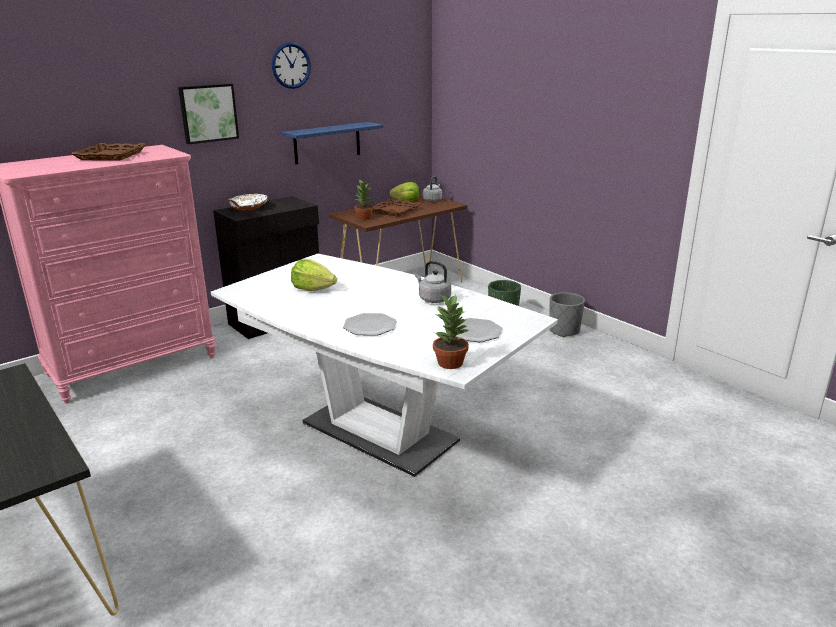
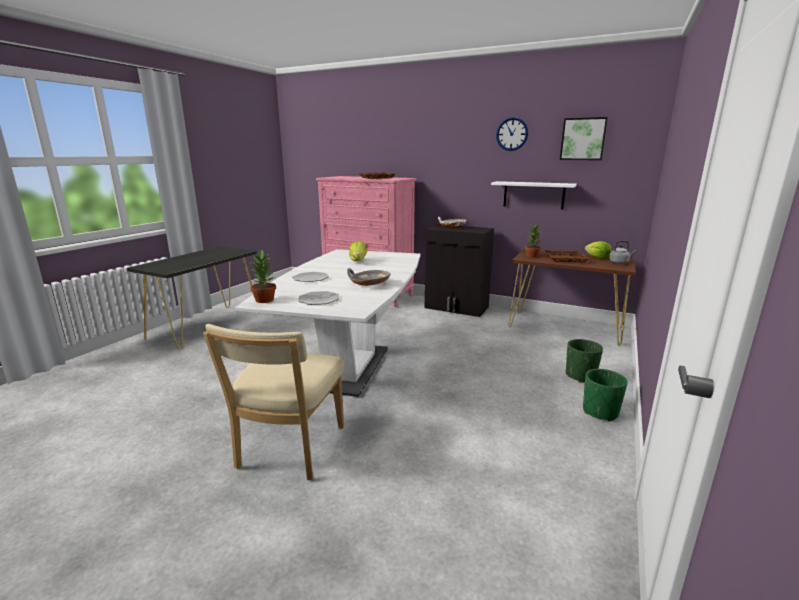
camera: 65 degrees right, 5 degrees down
(208, 113) = (447, 162): picture -> picture (583, 139)
(327, 143) = (533, 195): blue shelf -> white shelf
(433, 299) = (369, 284): grey kettle -> grey bowl
(546, 509) = (289, 450): none -> beige chair
(564, 331) = (600, 412): grey planter -> green planter

